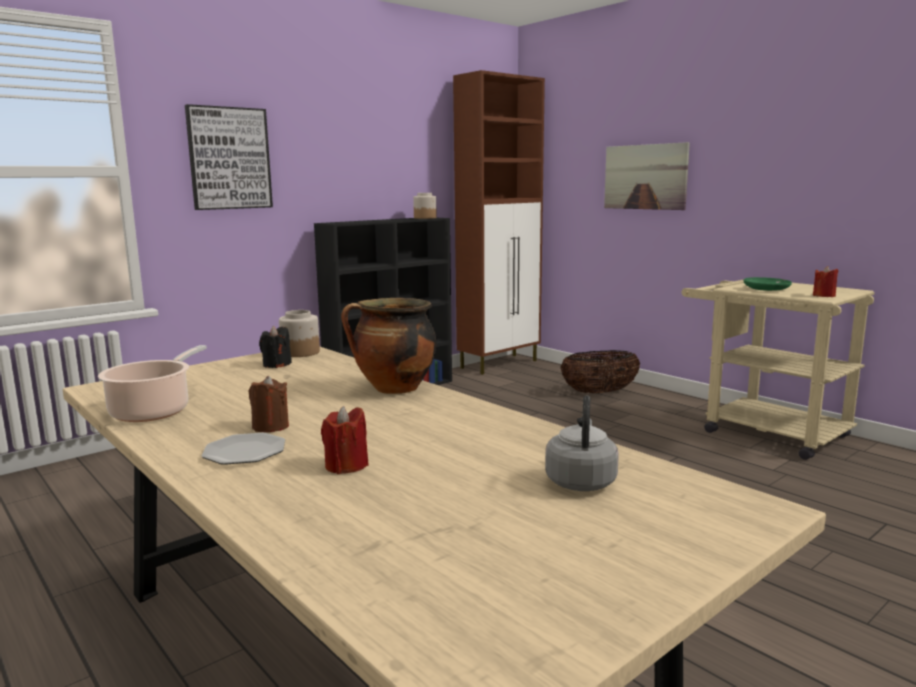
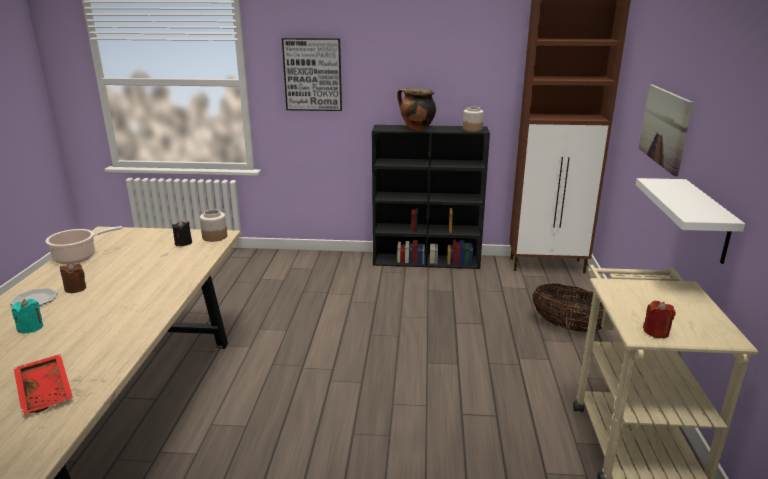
camera: 45 degrees right, 10 degrees up
(346, 466) = (31, 328): red candle -> turquoise candle
(394, 389) = (166, 287): cooking pot -> cooking pot (416, 128)
(581, 481) = (46, 391): grey kettle -> red tray
(750, 229) = (707, 221): none -> white shelf
(766, 289) = (636, 298): green plate -> none

